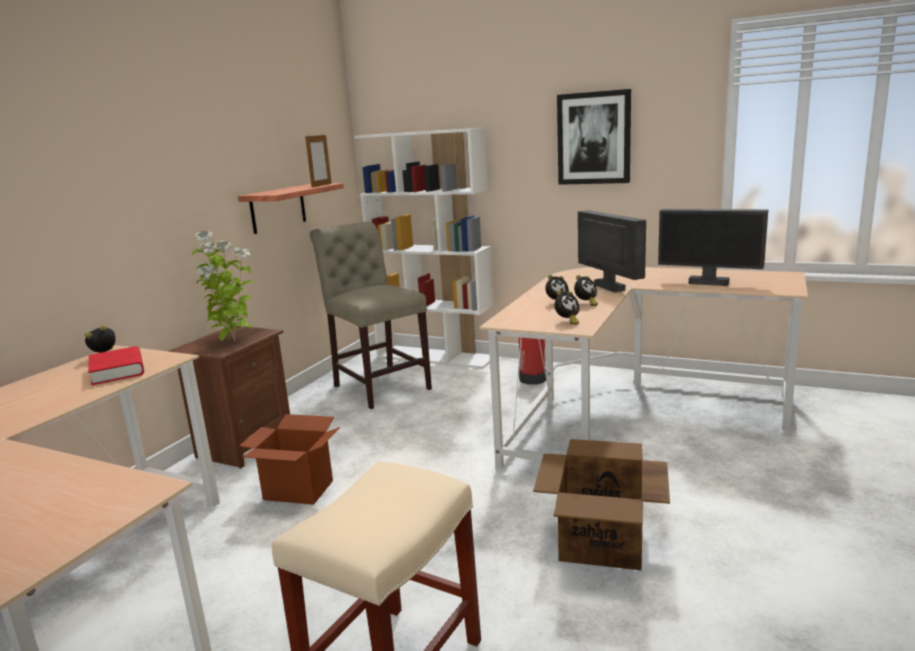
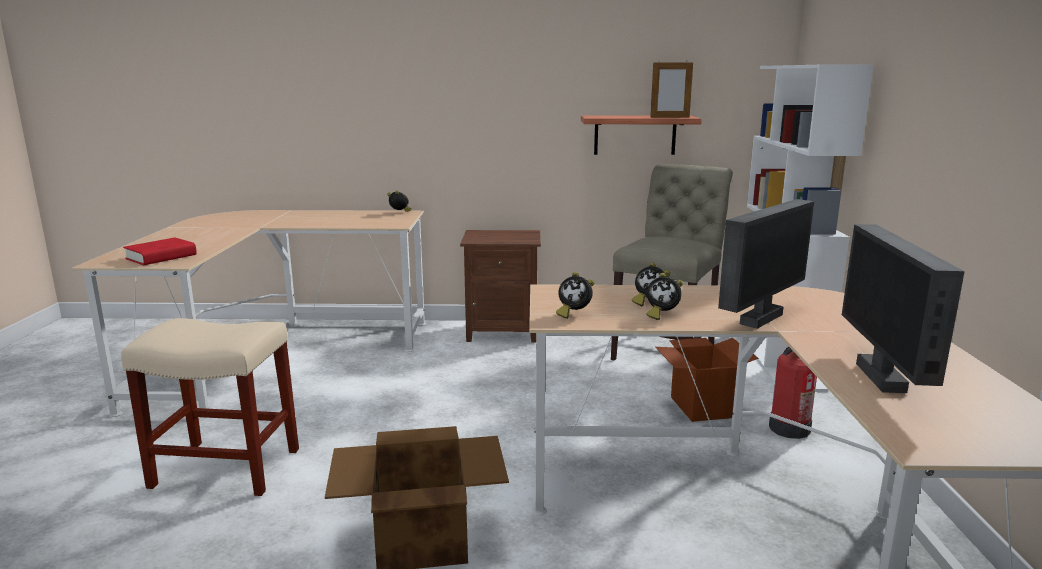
camera: 65 degrees right, 0 degrees up
(117, 371) = (370, 221): red book -> red book (161, 257)
(233, 342) = (498, 238): potted plant -> none
(298, 490) = (445, 371): cardboard box -> cardboard box (700, 407)
(594, 138) = (968, 94): picture -> none

